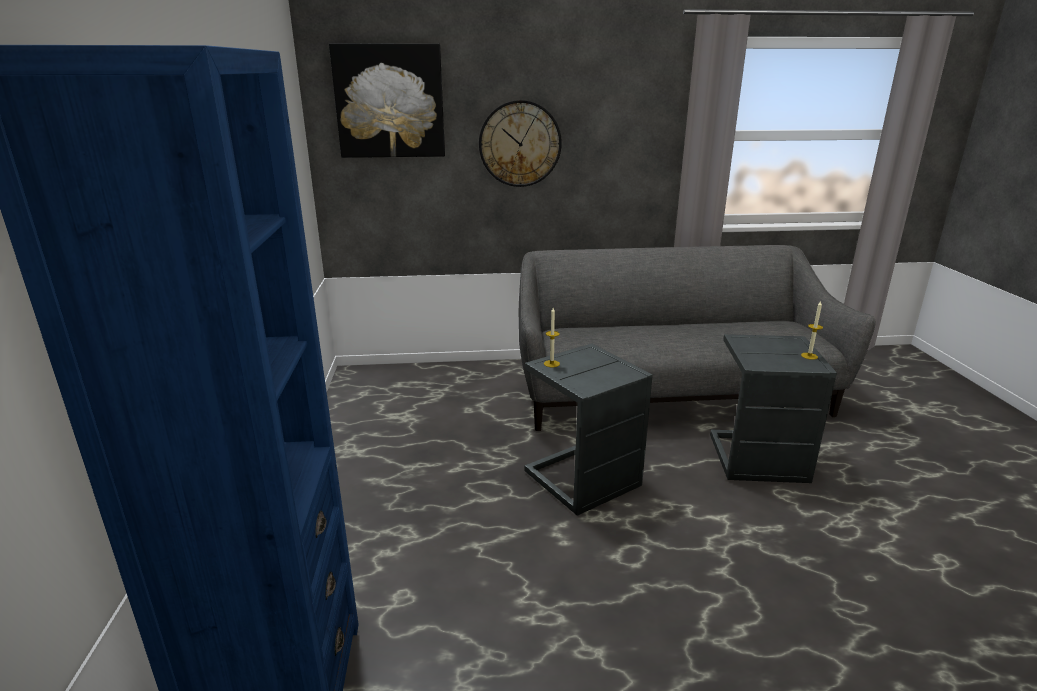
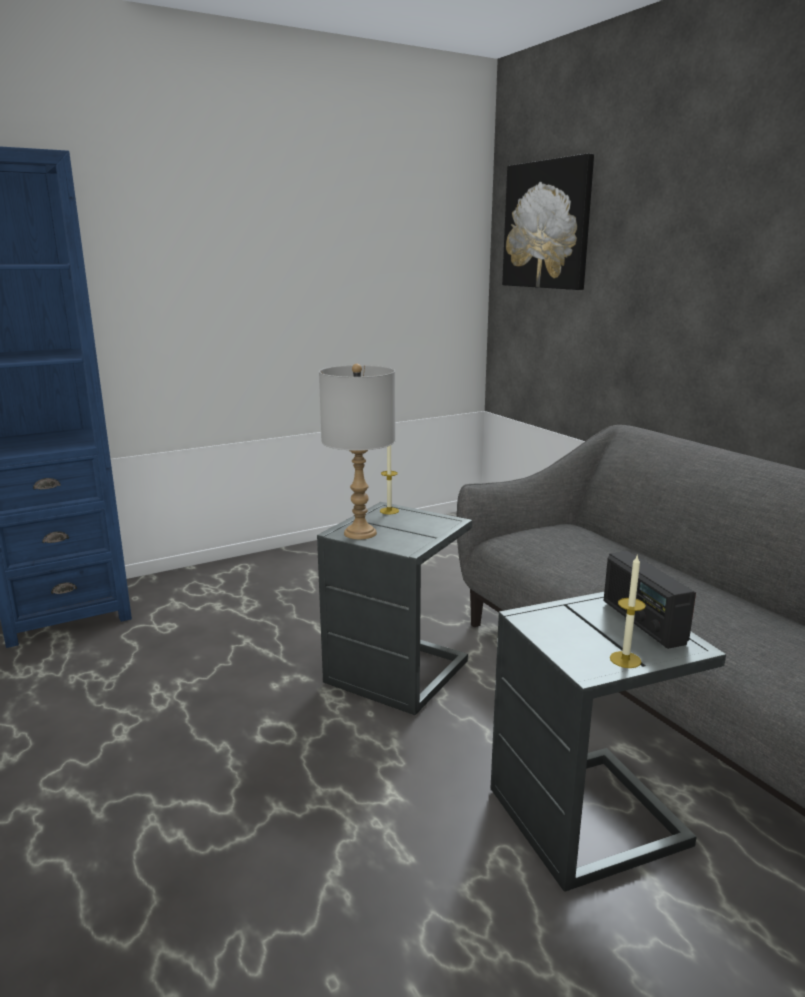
camera: 65 degrees right, 5 degrees down
(520, 144) = (659, 279): wall clock -> none
(591, 383) = (359, 533): none -> grey table lamp
(768, 341) = (642, 622): none -> radio

